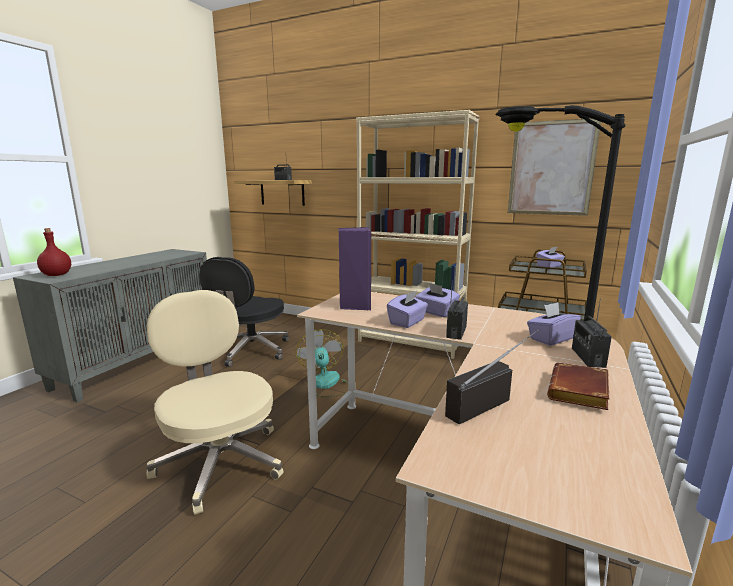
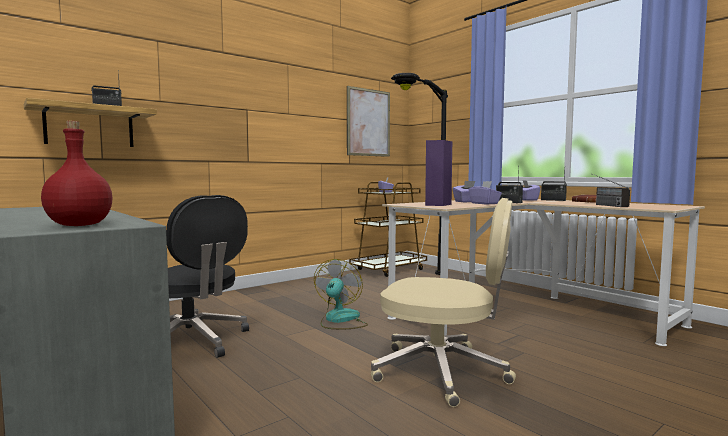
camera: 65 degrees left, 10 degrees down
(220, 461) = (443, 372): beige office chair -> beige office chair turned 150 degrees counterclockwise
(327, 384) = (340, 320): fan -> fan turned 90 degrees clockwise
(410, 342) = (297, 285): beige bookcase -> none

